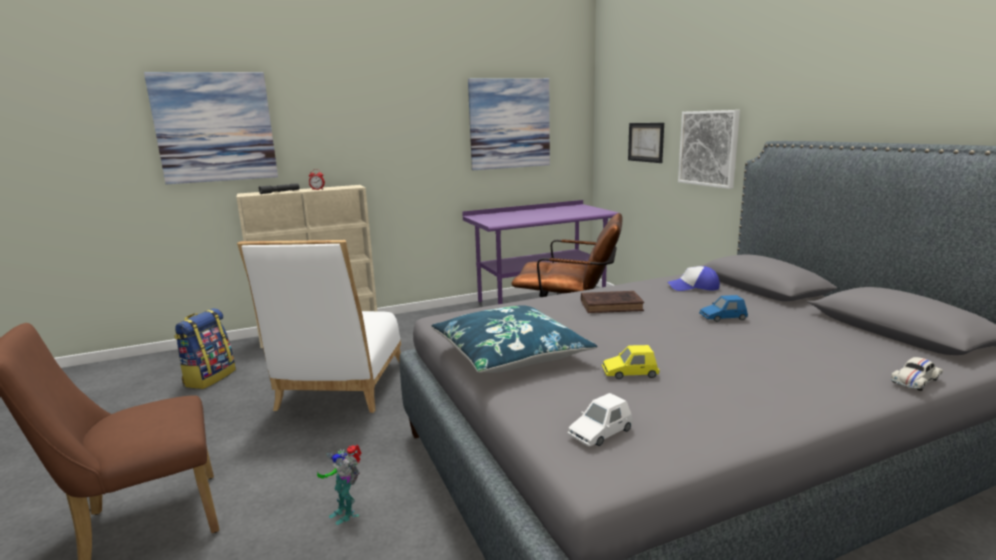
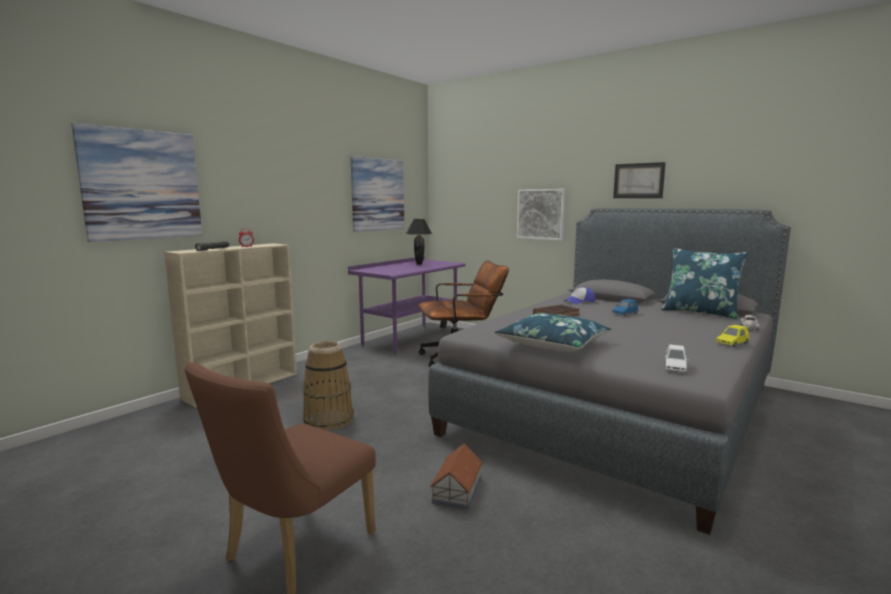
camera: 30 degrees left, 5 degrees down
(209, 378) = (175, 439): backpack -> none
(340, 388) = (328, 420): white chair -> basket
(346, 512) = (456, 490): toy robot -> toy house
(559, 211) = (419, 264): none -> black table lamp
(630, 373) = (634, 342): yellow toy car -> yellow toy car (732, 343)
(646, 142) = (483, 211): picture -> picture (638, 180)
(871, 335) = (700, 312): none -> blue pillow

